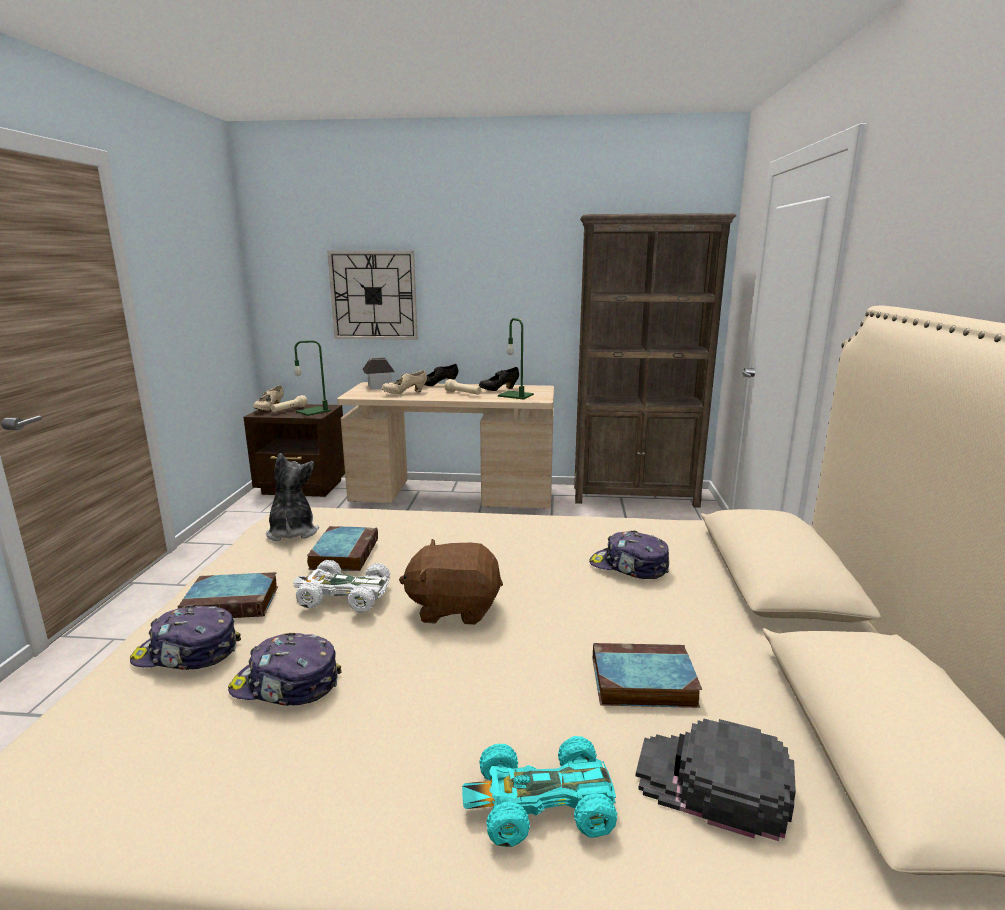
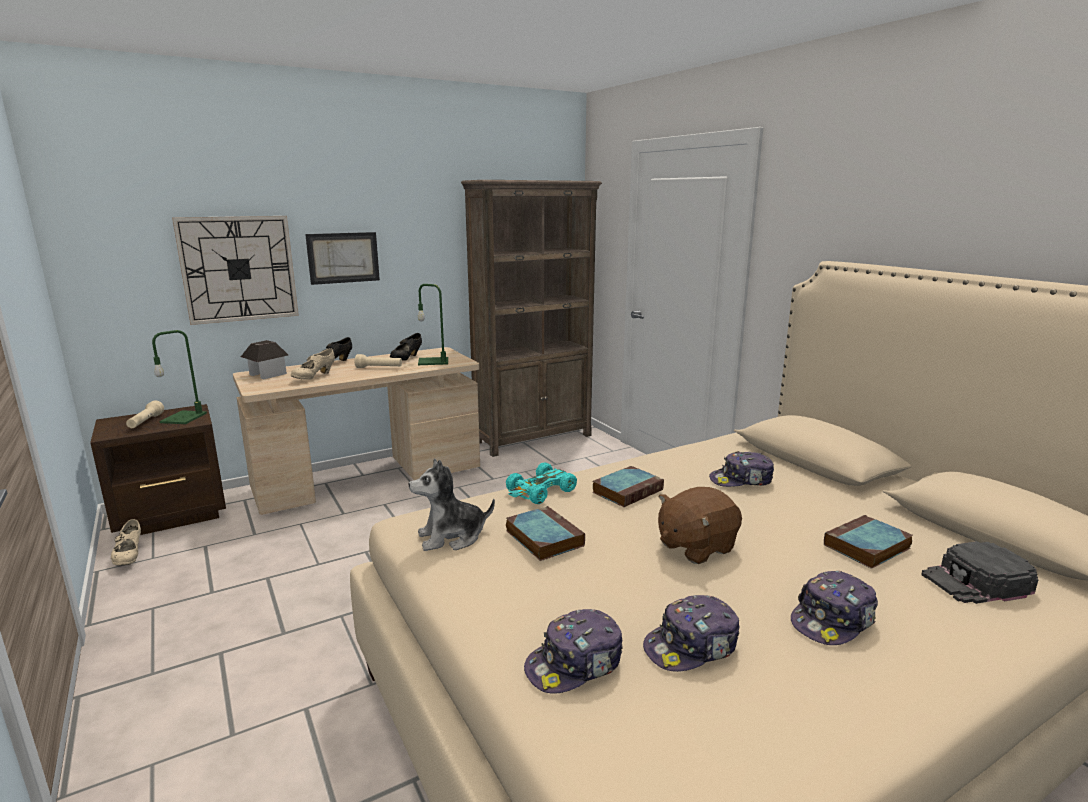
camera: 35 degrees left, 0 degrees up
(234, 602) = (527, 611): book -> book (628, 490)
(269, 409) = (113, 426): beige shoe -> beige shoe (129, 557)
(292, 532) = (451, 537): plush toy -> plush toy turned 60 degrees counterclockwise
(343, 596) = (608, 569): white toy car -> none
(448, 729) = (833, 620): none -> cap
(460, 290) = (343, 257): none -> picture
(541, 804) = (939, 632): turquoise toy car -> turquoise toy car (540, 491)

